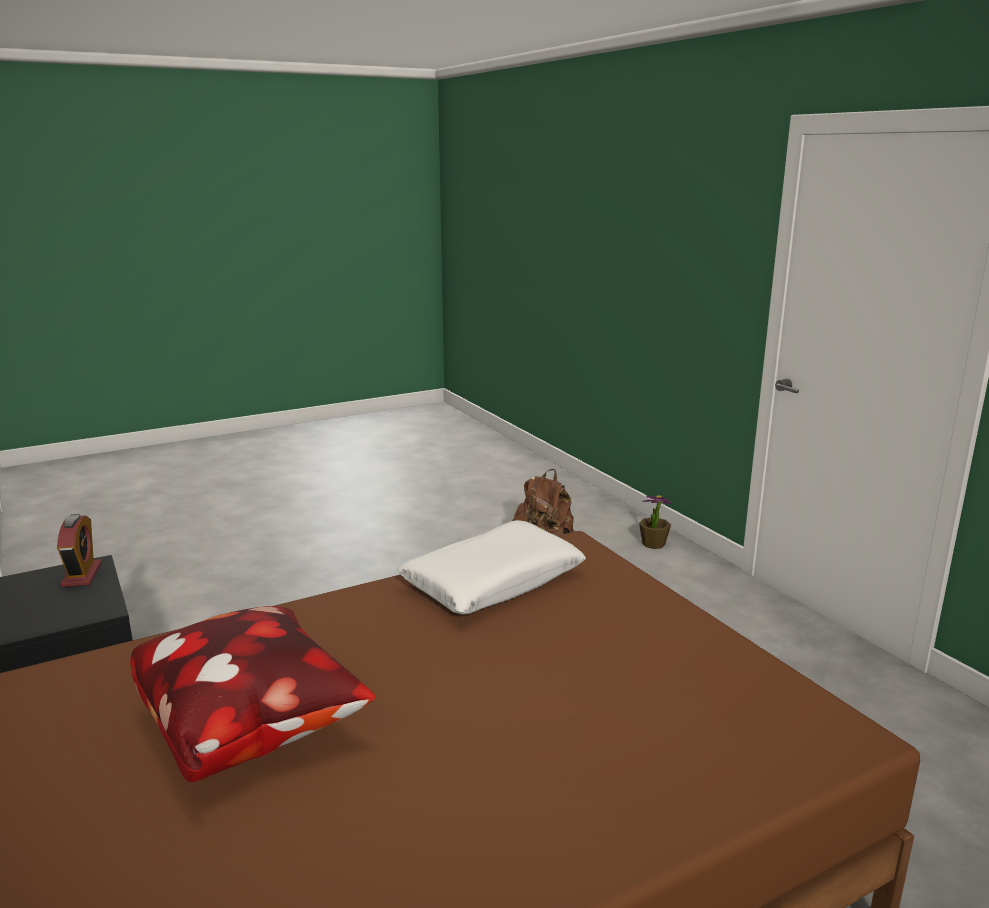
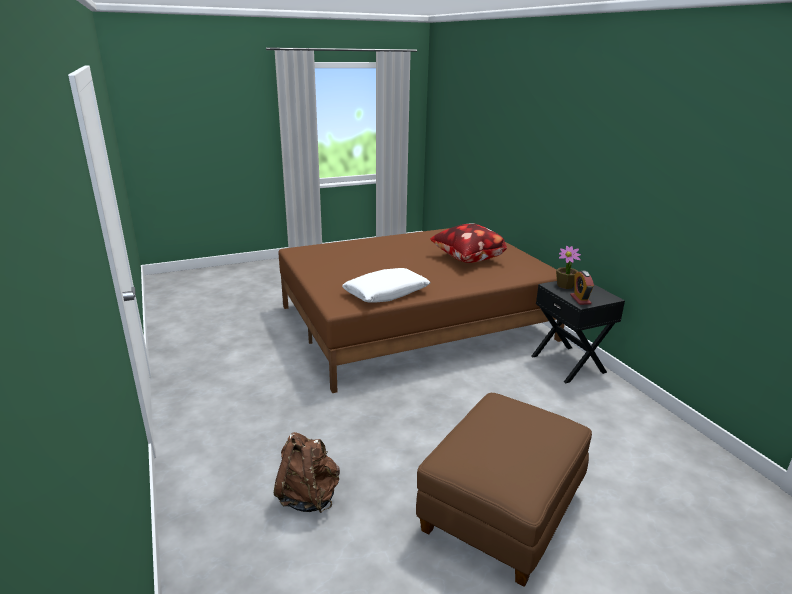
camera: 175 degrees left, 5 degrees up
(343, 552) = (502, 511): none -> brown ottoman
(653, 544) = (198, 499): potted plant -> potted plant (565, 285)

